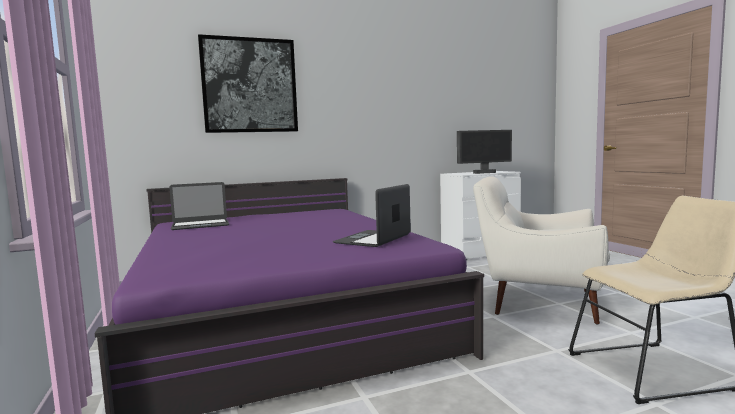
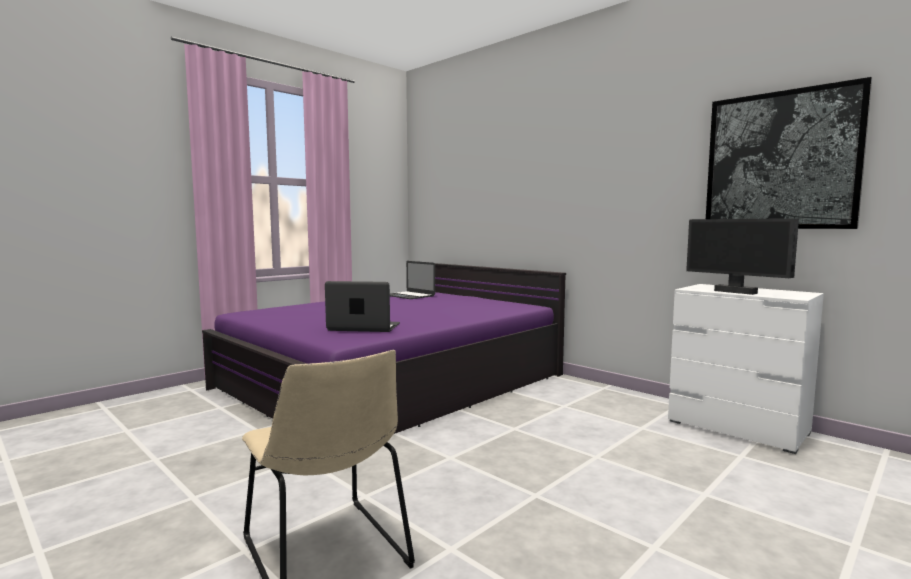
camera: 65 degrees right, 0 degrees up
(250, 85) = (490, 172): picture -> picture (781, 161)
(537, 302) = (526, 480): white armchair -> none

